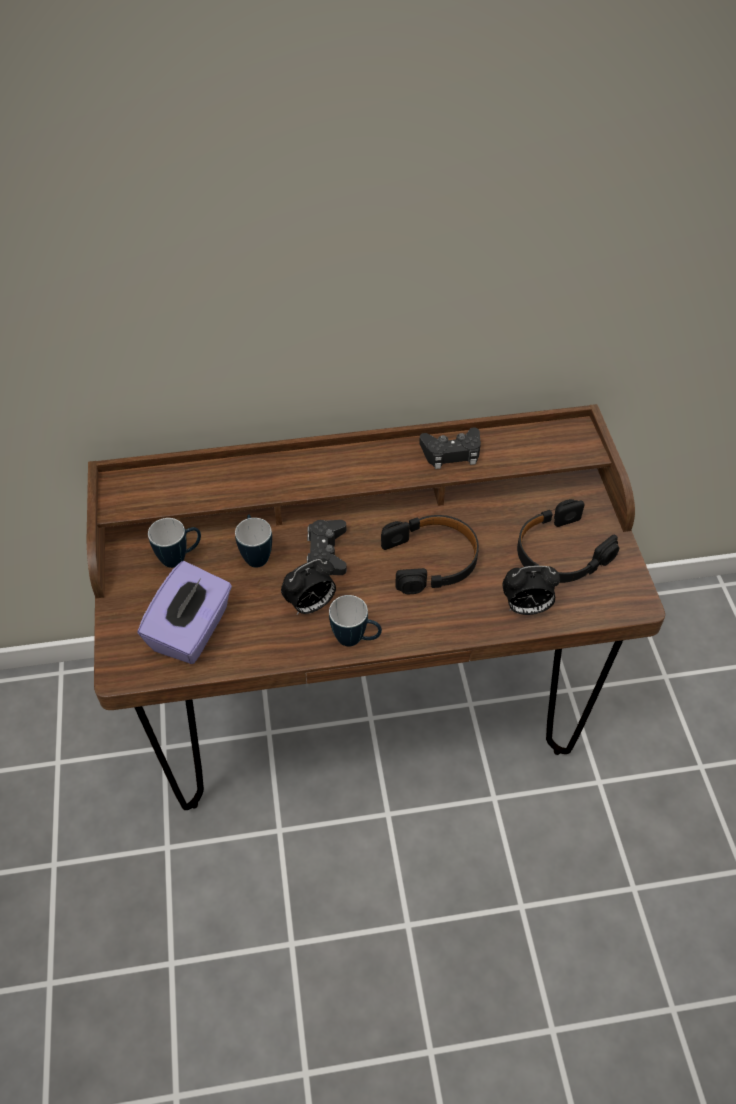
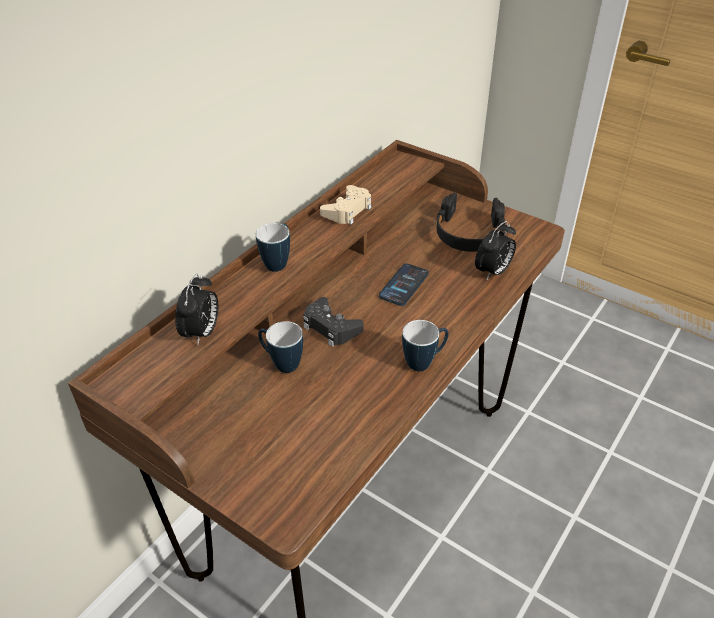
camera: 45 degrees left, 10 degrees down
(180, 558) = (224, 407): mug -> mug (279, 262)
(192, 631) = (303, 446): purple tissue box -> none
(310, 605) = (365, 365): alarm clock -> alarm clock (202, 333)
(431, 560) = (404, 285): black headphones -> phone
(451, 452) = (347, 210): black game controller -> beige game controller

